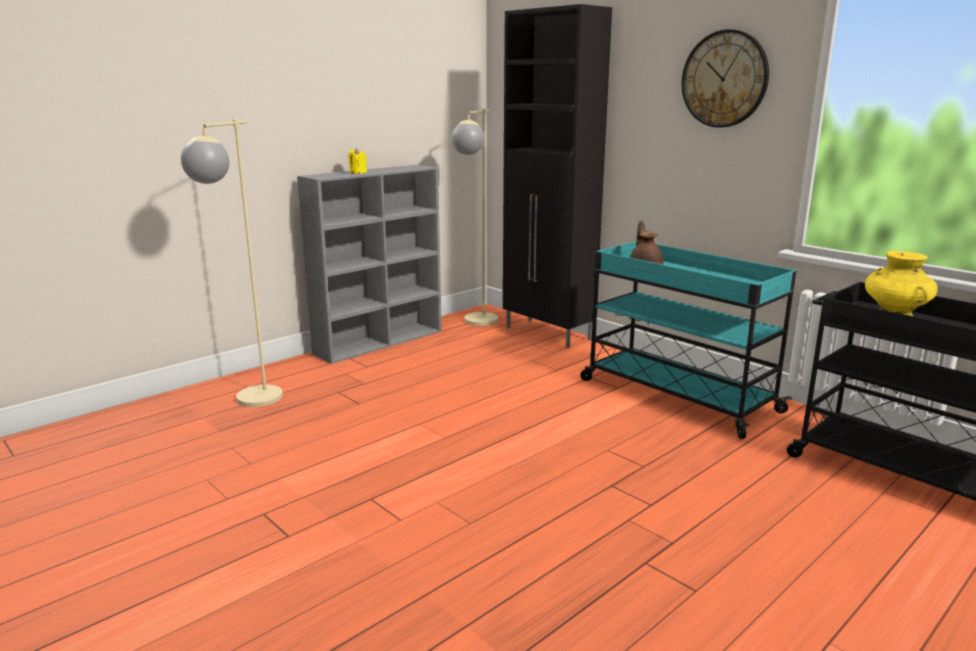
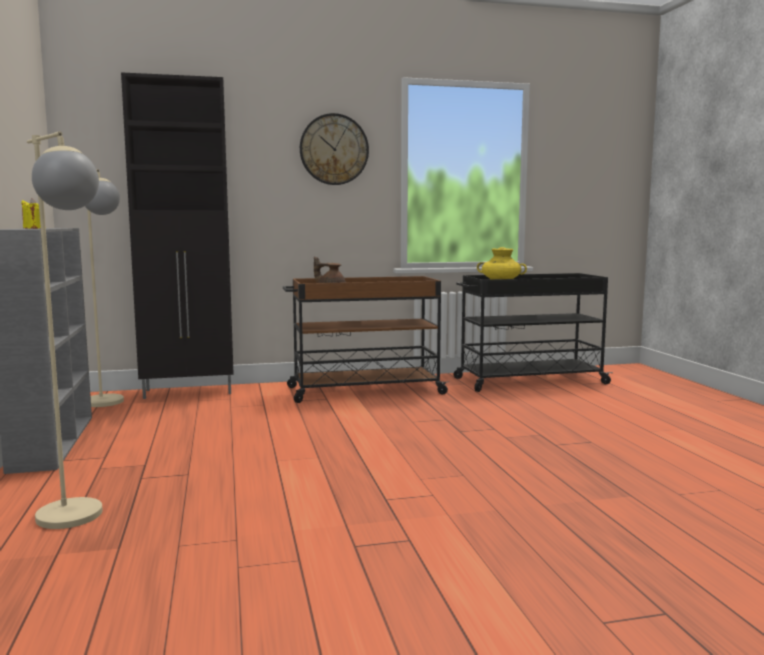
camera: 60 degrees left, 10 degrees down
(675, 395) = (363, 391): turquoise cart -> brown cart

